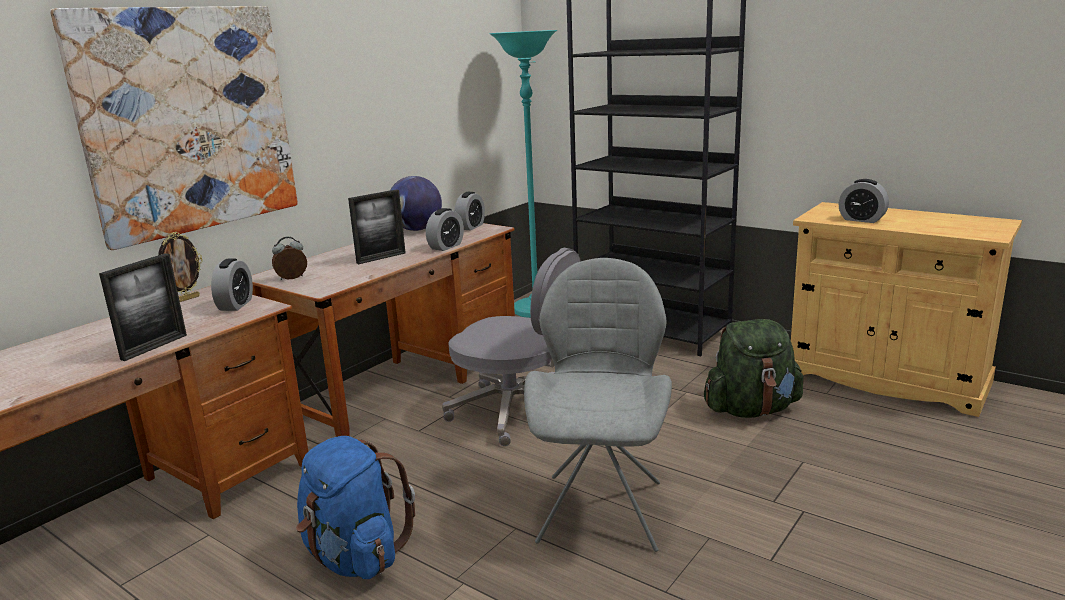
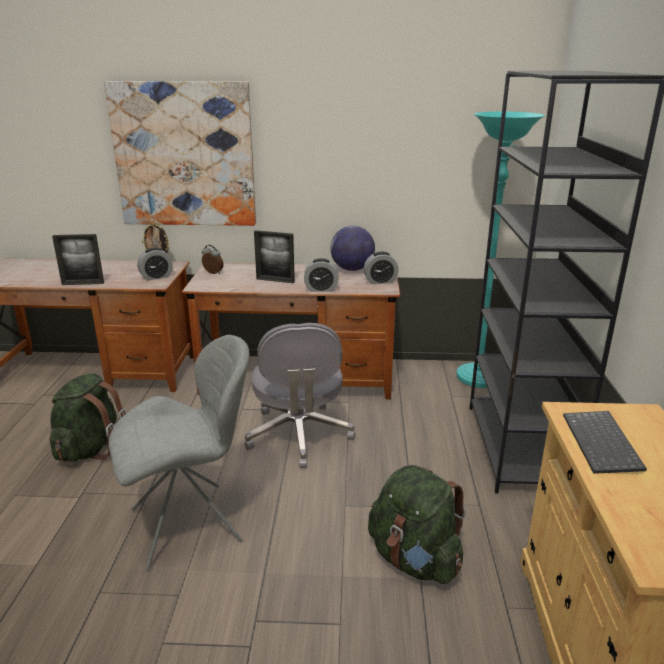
camera: 55 degrees right, 5 degrees up
(355, 557) = (90, 448): blue backpack -> green backpack
(861, 220) = (603, 444): alarm clock -> keyboard

